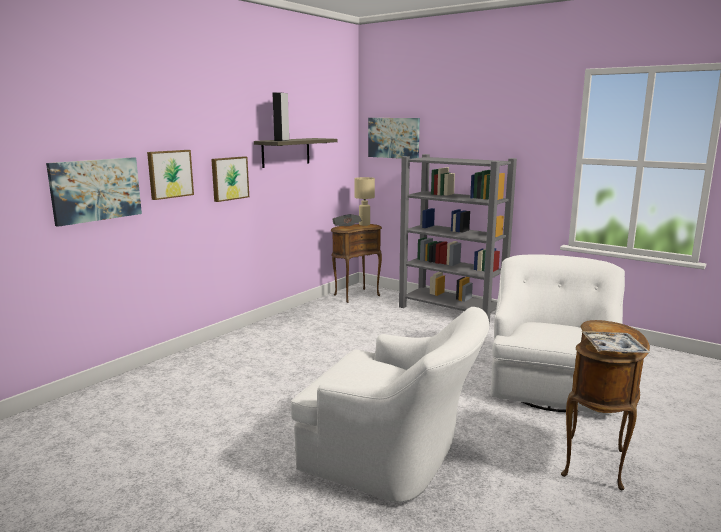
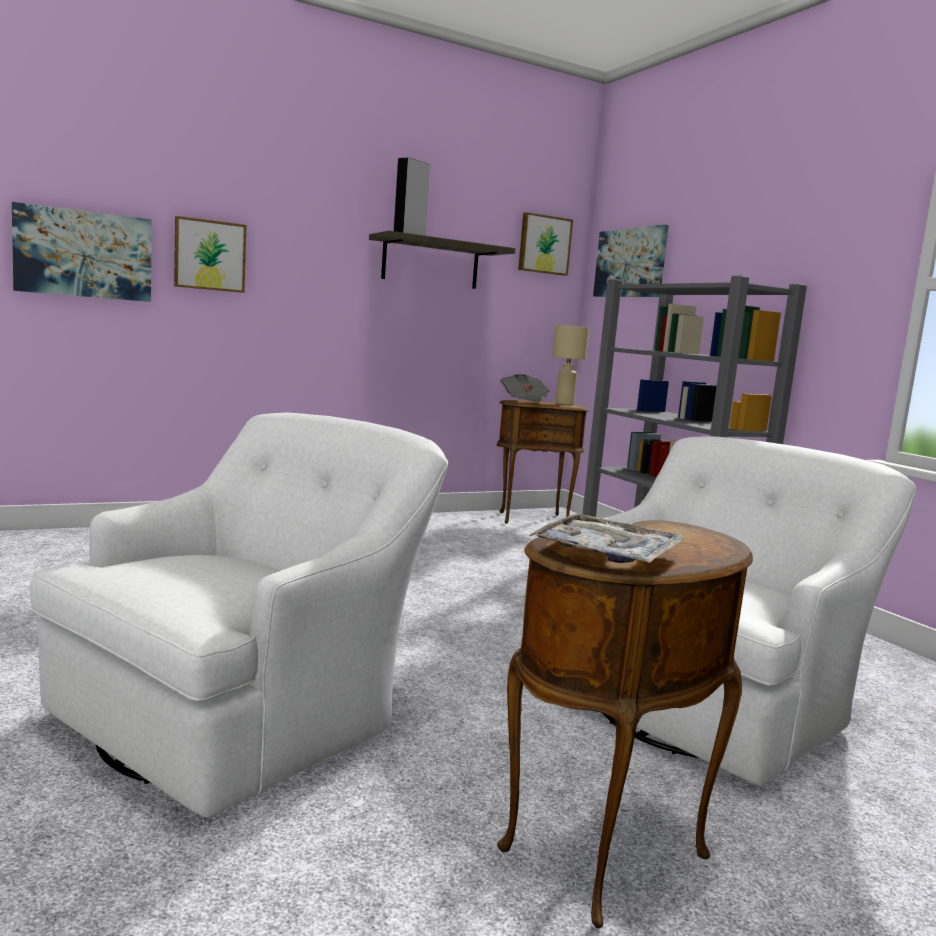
camera: 25 degrees right, 5 degrees down
(229, 178) = (316, 282): picture -> picture (544, 244)
(394, 457) = (248, 713): white armchair -> white armchair turned 105 degrees counterclockwise

